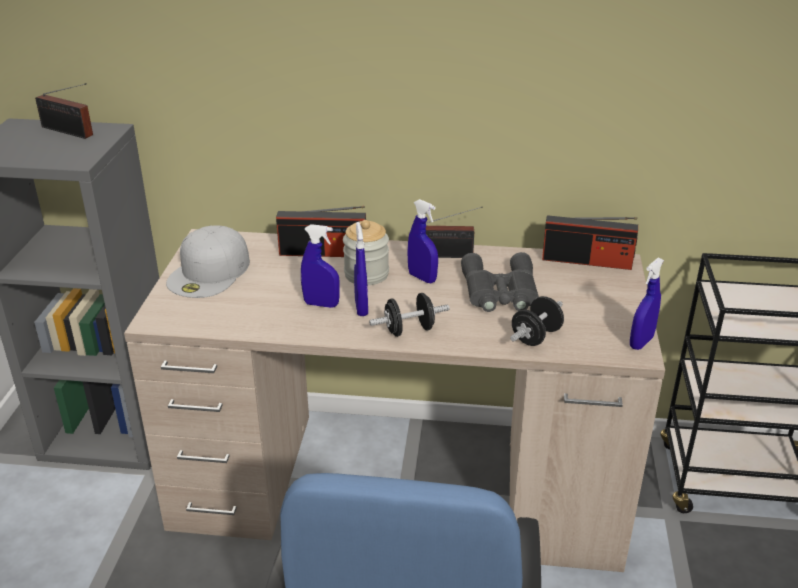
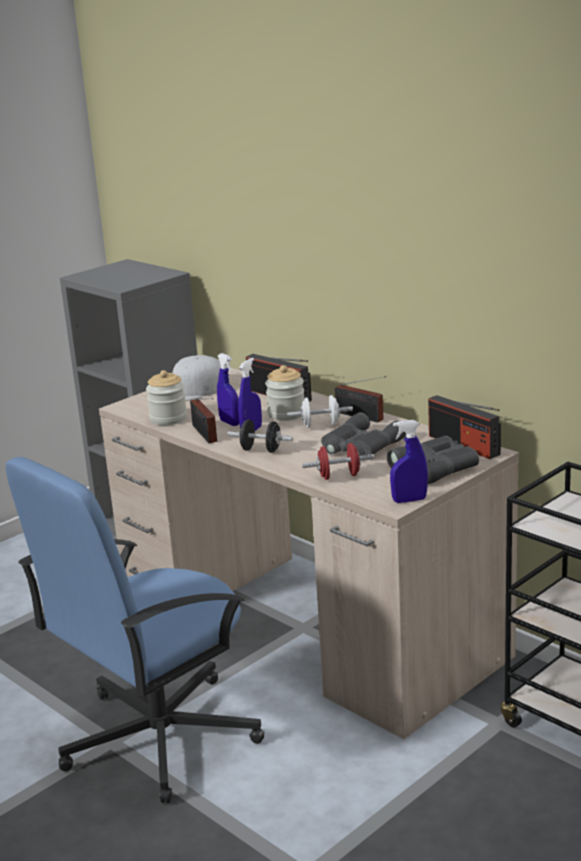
camera: 40 degrees right, 10 degrees down
(69, 132) = (145, 271): radio -> radio (205, 434)
(240, 321) = (168, 419): none -> jar
(422, 278) = (320, 425): blue spray bottle -> white dumbbell
(536, 336) = (339, 476): black dumbbell -> red dumbbell
(604, 293) = (438, 467): none -> grey binoculars

